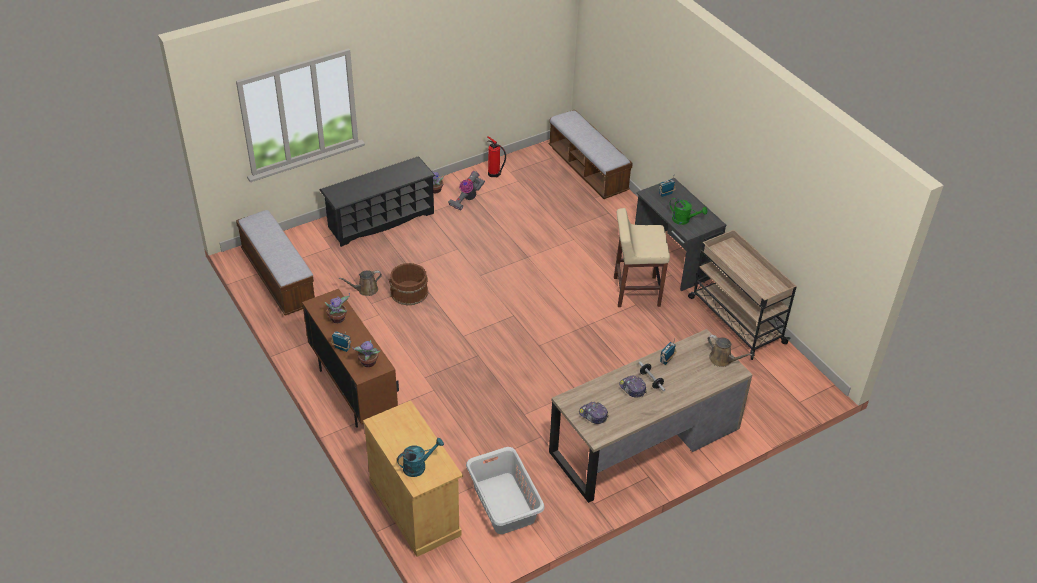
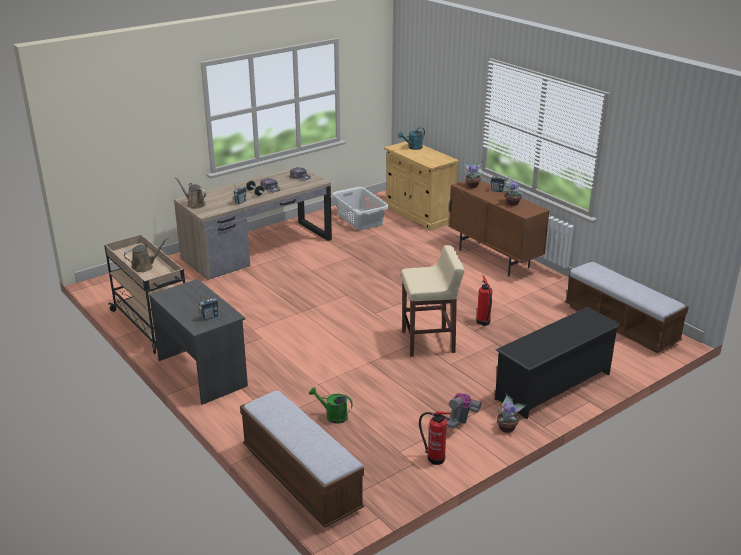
camera: 175 degrees right, 15 degrees down
(365, 290) = (527, 321): brown watering can -> brown watering can (144, 267)
(409, 292) = (483, 322): brown bucket -> fire extinguisher
(635, 291) = (251, 340): beige stool -> beige stool (429, 342)
(684, 220) = (195, 294): green watering can -> green watering can (333, 416)

